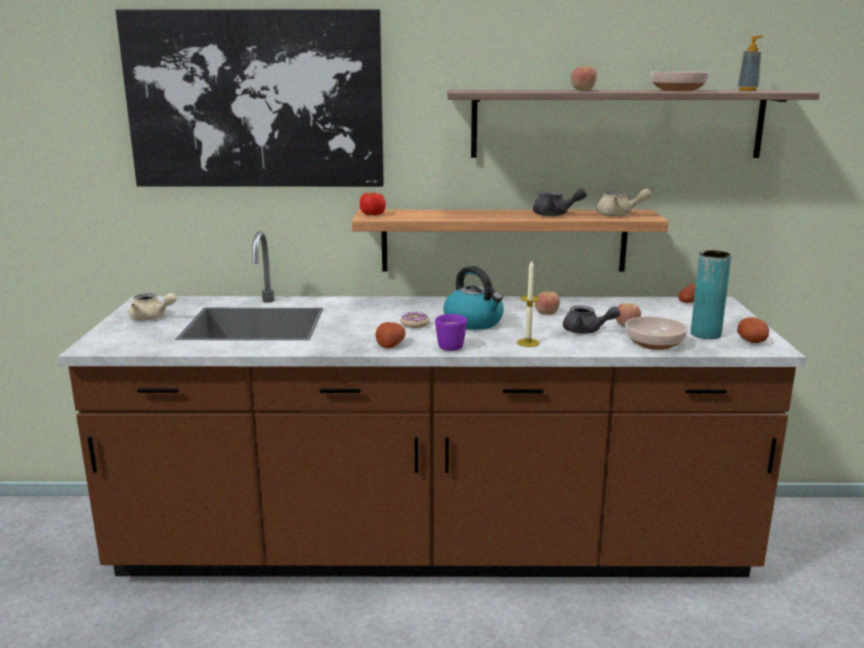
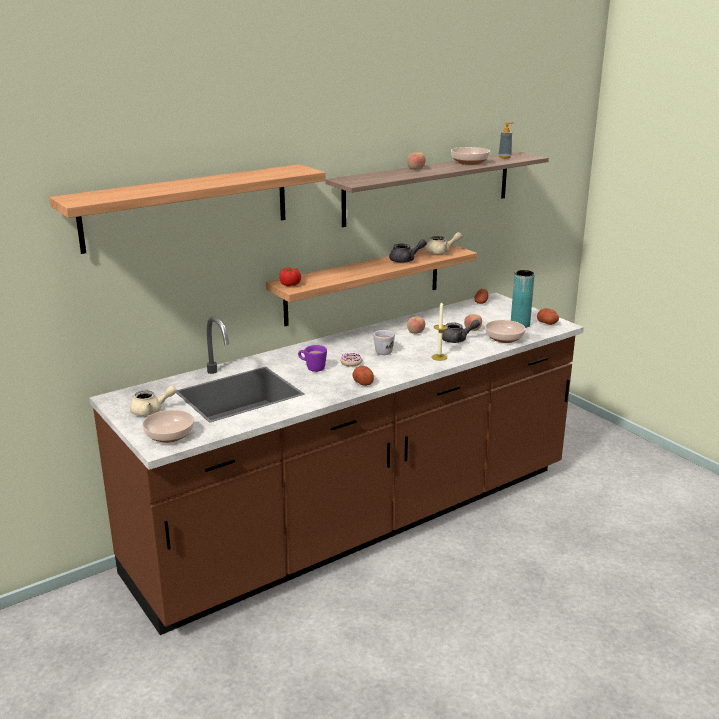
camera: 35 degrees left, 5 degrees up
(122, 340) = (170, 435): none -> bowl
(256, 100) = (187, 207): picture -> shelf
(447, 345) = (398, 373): purple mug -> purple mug (312, 368)
(474, 322) = (385, 351): kettle -> white mug

